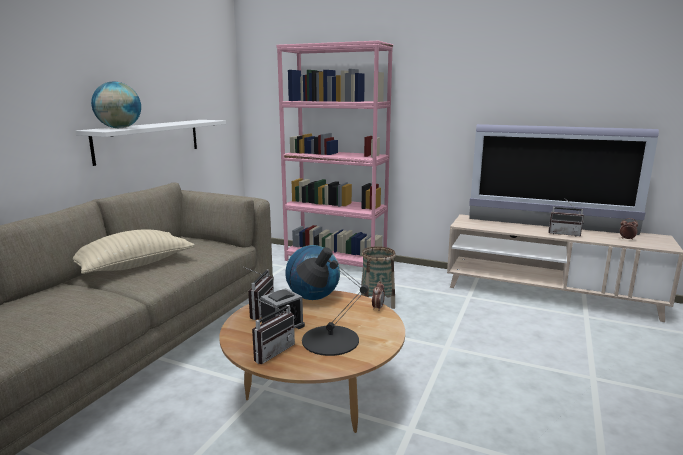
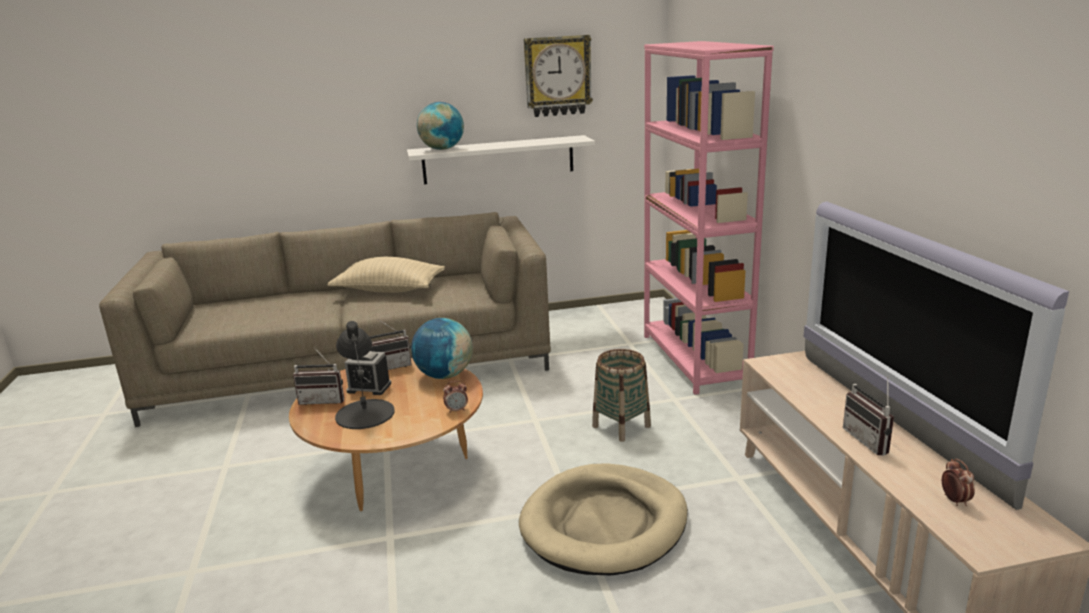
camera: 55 degrees right, 5 degrees up
(182, 70) = (557, 76): none -> wall clock
(476, 344) = (604, 524): none -> beige dog bed

